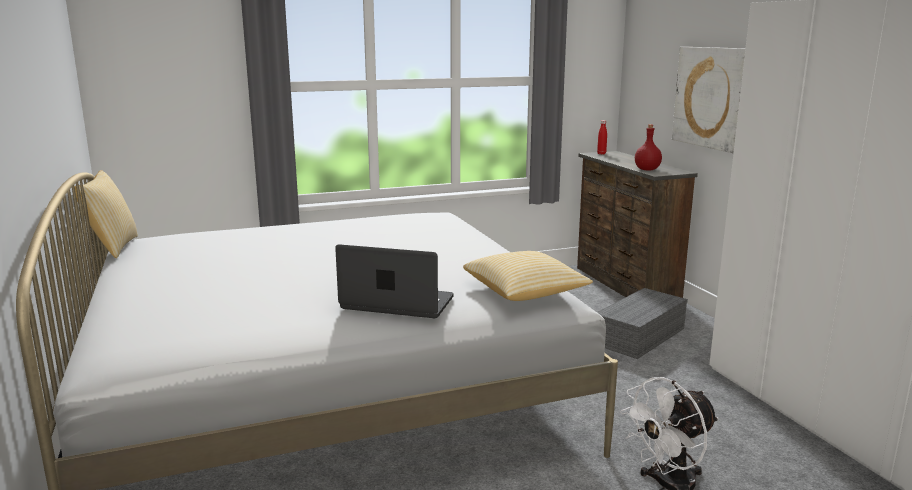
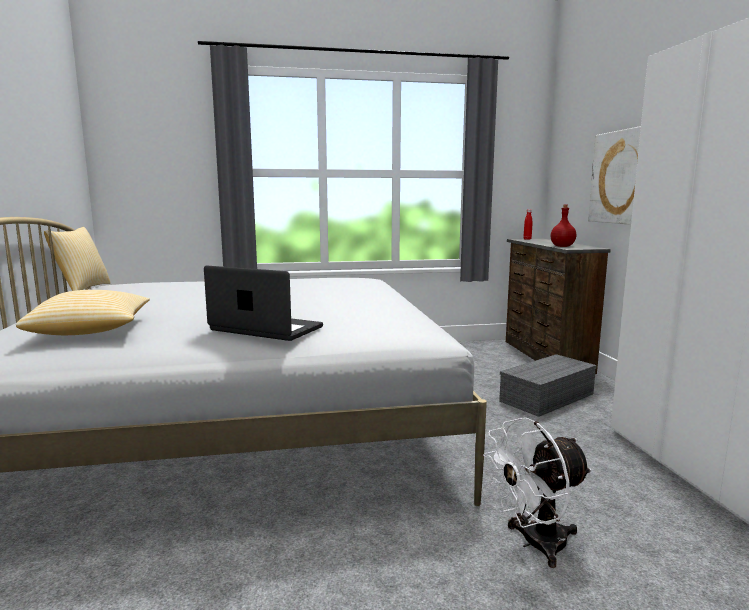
camera: 10 degrees right, 5 degrees down
(525, 292) = (398, 328): pillow -> pillow (92, 331)

